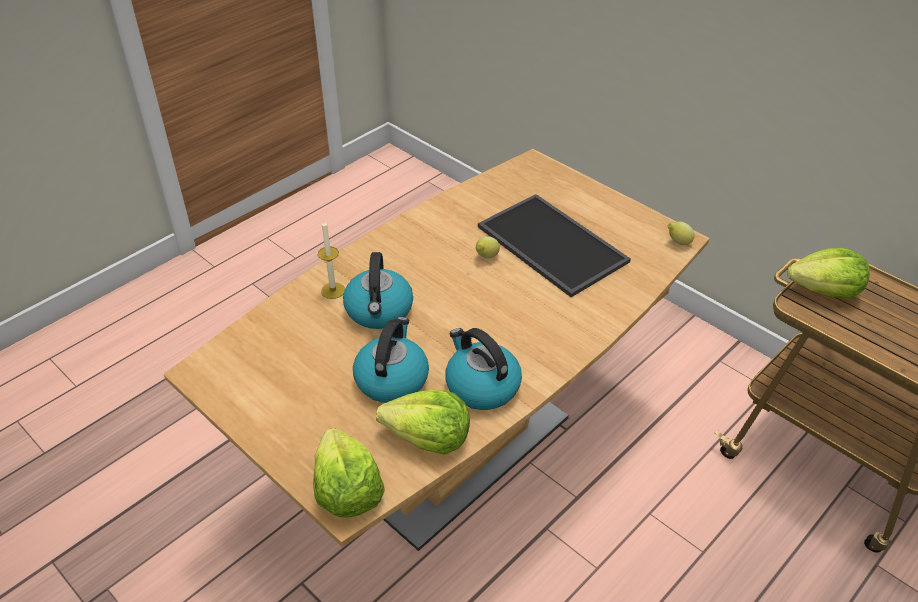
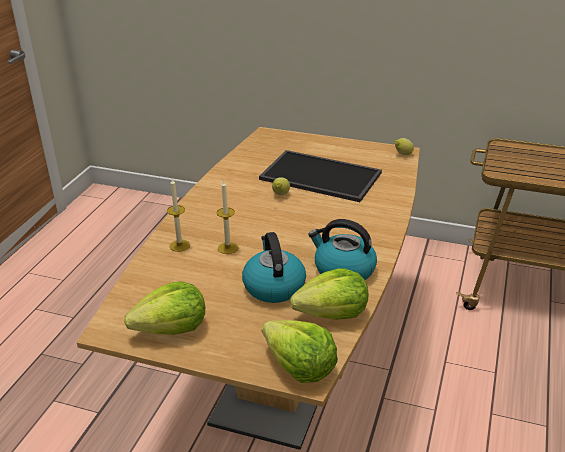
camera: 25 degrees left, 10 degrees down
(379, 311) = (228, 248): kettle -> candle
(825, 290) = (507, 160): lettuce -> lettuce (172, 328)

